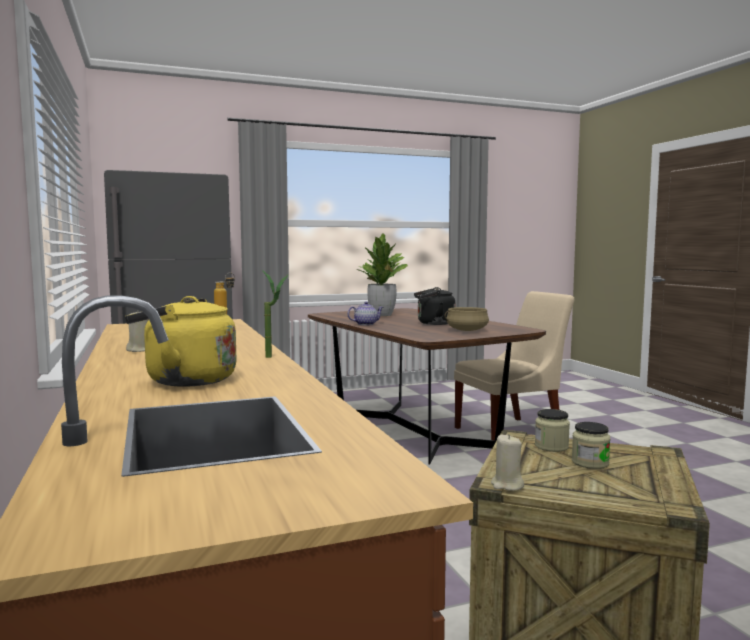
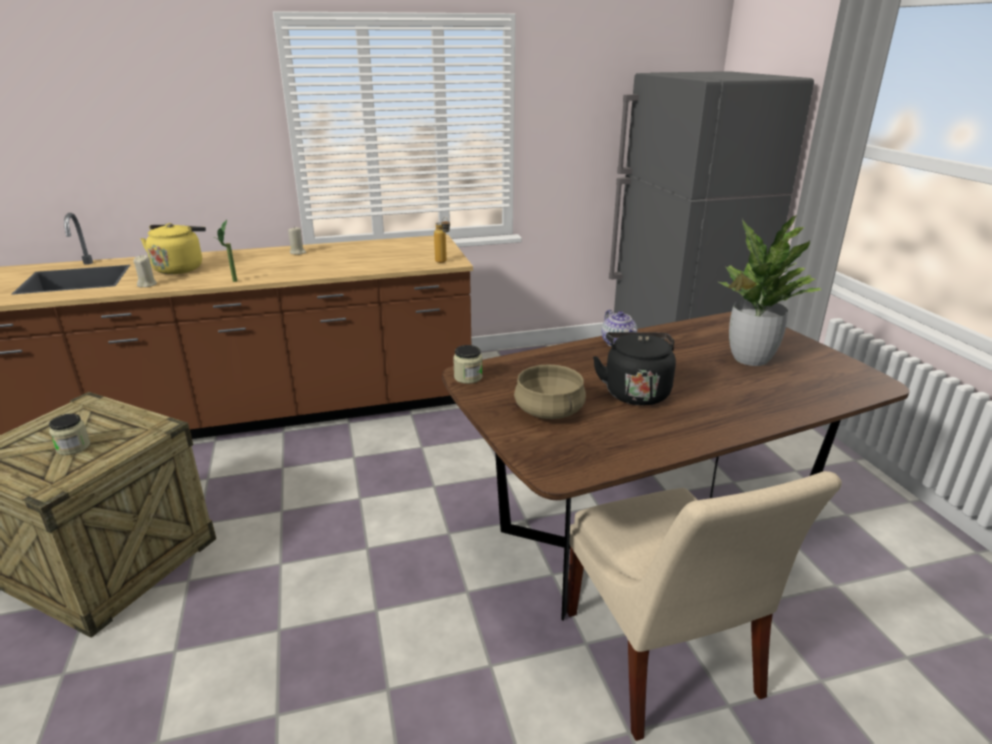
camera: 95 degrees right, 20 degrees up
(507, 485) = (77, 404): beige candle -> beige candle (147, 284)
(551, 446) = (125, 438): jar -> jar (468, 377)

